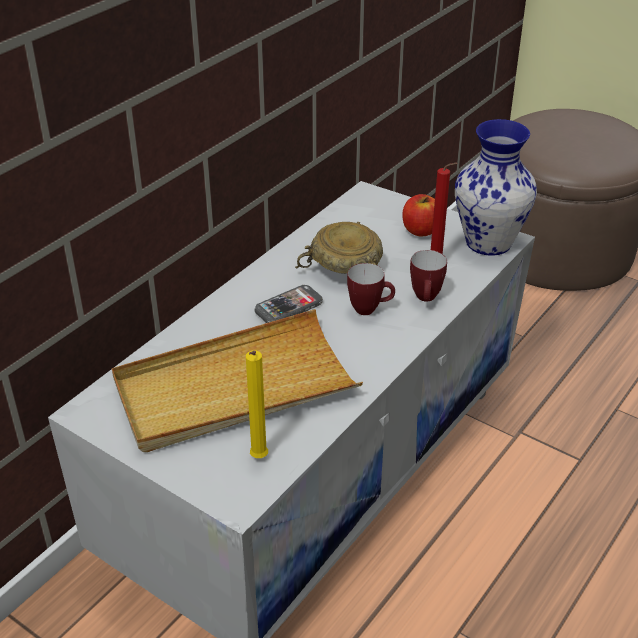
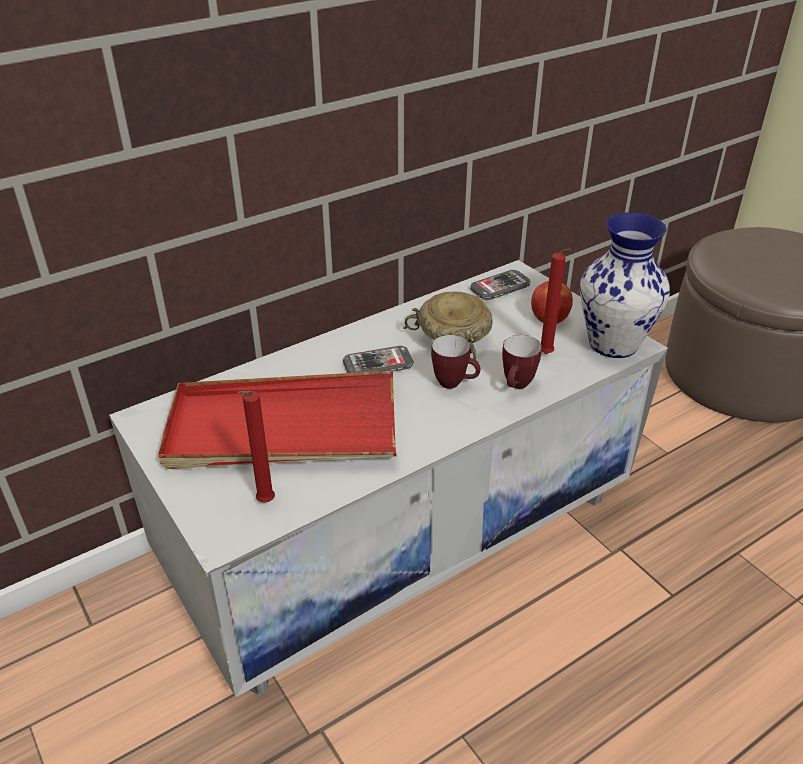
camera: 20 degrees right, 0 degrees up
(234, 387) = (282, 428): beige tray -> red tray
(258, 459) = (264, 503): yellow candle -> red candle
(359, 210) = (500, 287): none -> phone

